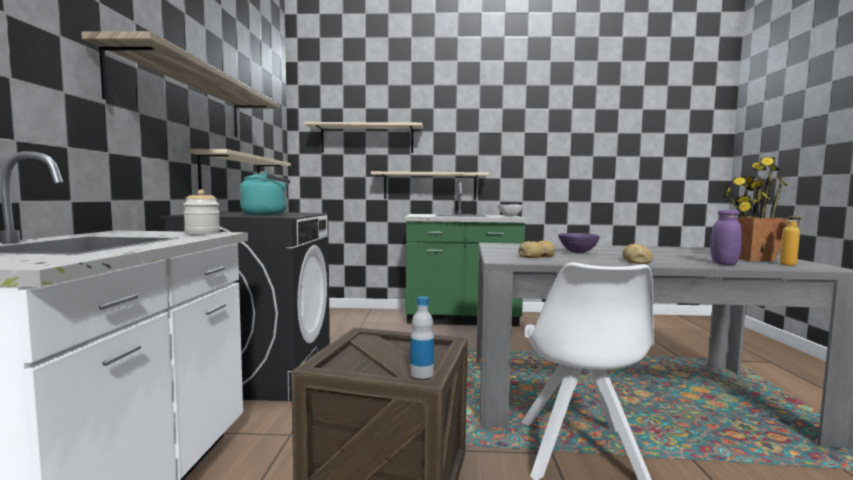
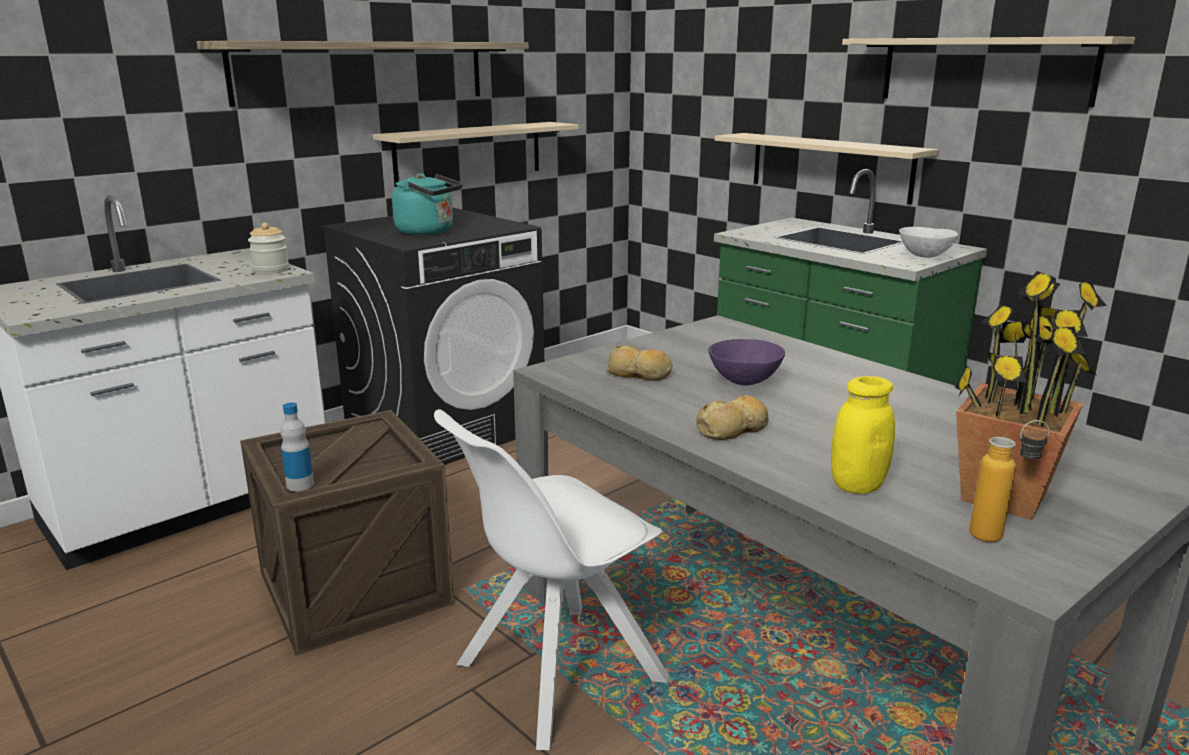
camera: 45 degrees right, 15 degrees up
(367, 139) = (735, 68): beige shelf -> beige shelf (984, 70)
(724, 263) = (857, 485): purple jar -> yellow jar

